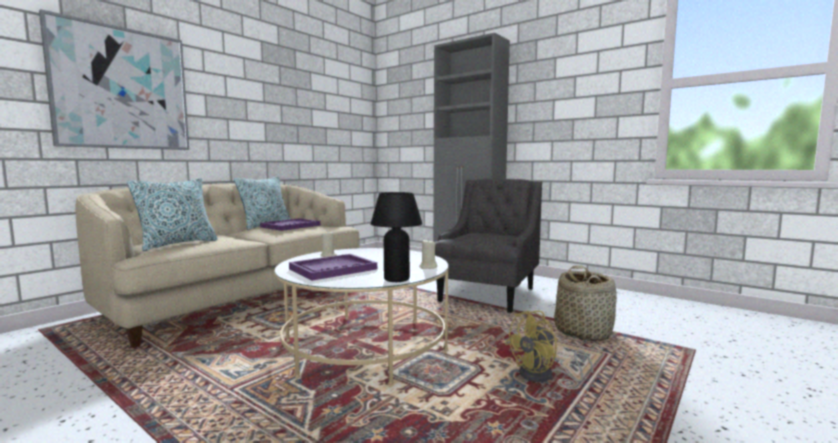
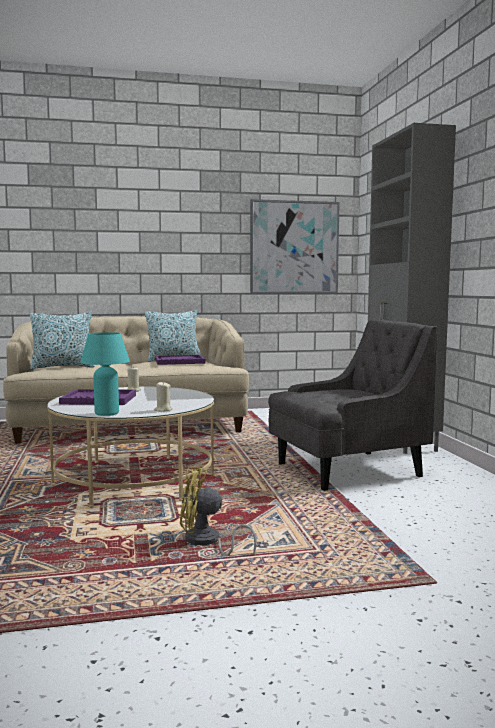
camera: 40 degrees right, 0 degrees up
(122, 89) = (67, 235): picture -> picture (294, 247)
(396, 279) = (107, 413): black table lamp -> turquoise table lamp
(583, 332) = (352, 527): basket -> none

